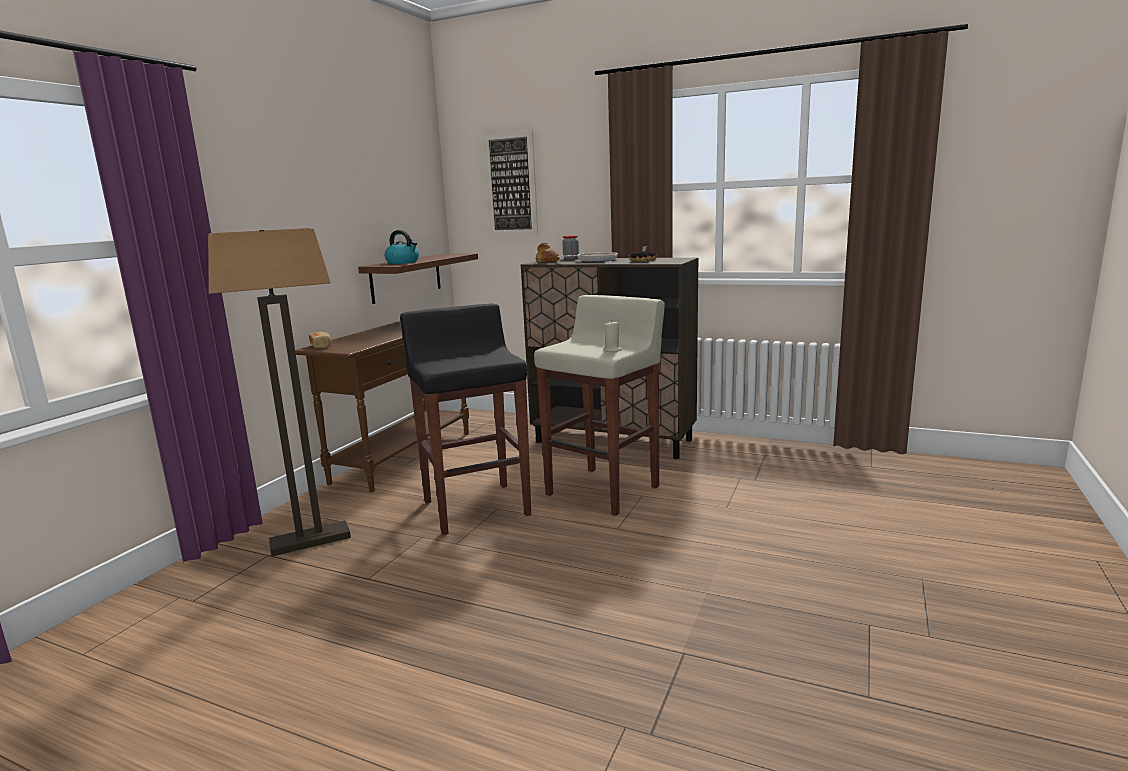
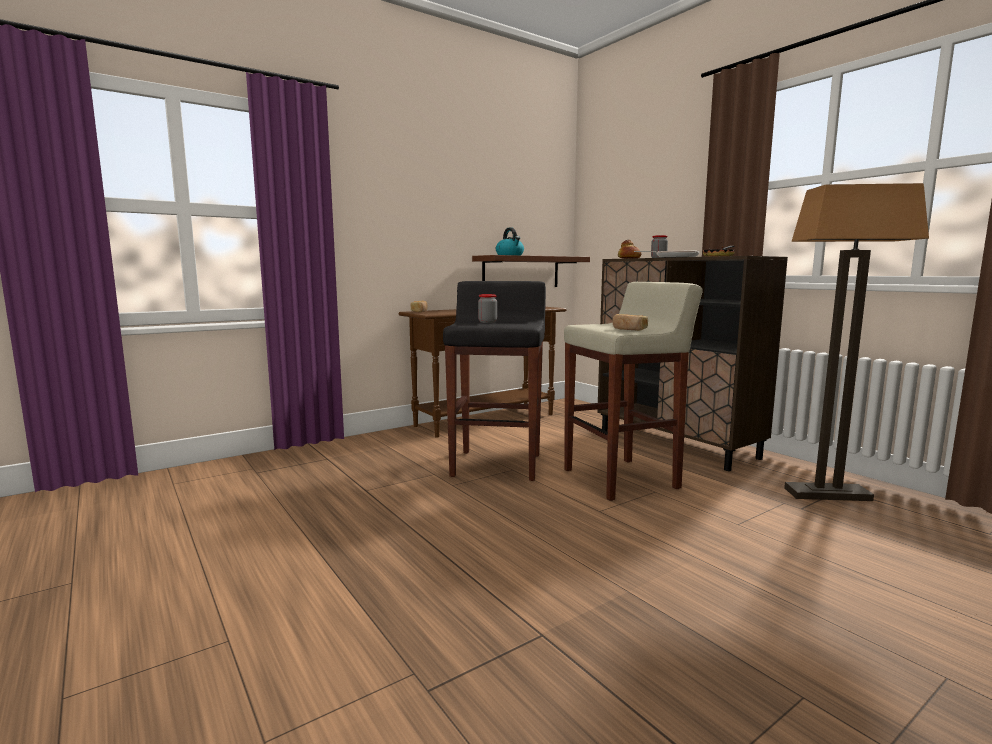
camera: 30 degrees right, 5 degrees down
(311, 540) = (362, 457): floor lamp -> floor lamp (827, 494)
(454, 358) = (487, 322): none -> jar
(510, 184) = (624, 194): picture -> none
(612, 350) = (629, 329): beige candle -> bread

